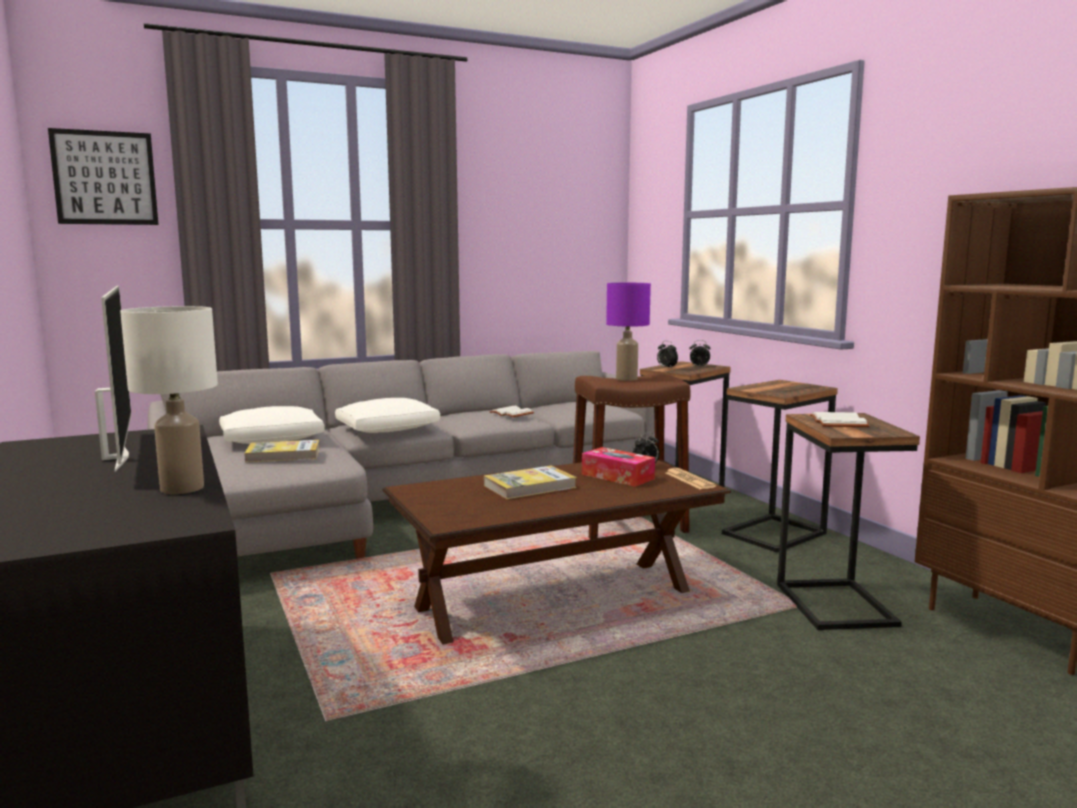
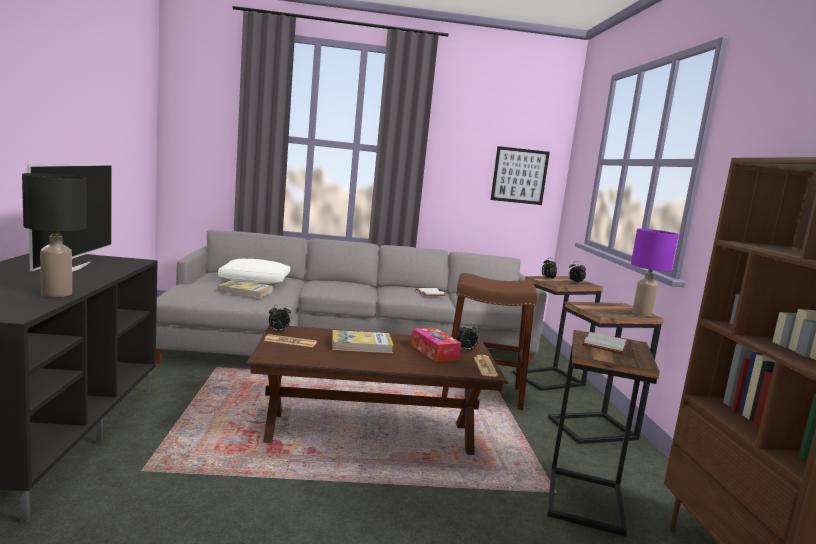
camera: 20 degrees right, 0 degrees up
(105, 178) = (202, 102): picture -> picture (519, 176)
(183, 488) = (57, 293): white table lamp -> black table lamp
(388, 429) = (336, 288): white pillow -> none
(409, 492) = (278, 331): none -> alarm clock
(444, 501) = (290, 341): none -> newspaper
(627, 379) = (494, 281): purple table lamp -> purple table lamp (642, 314)

